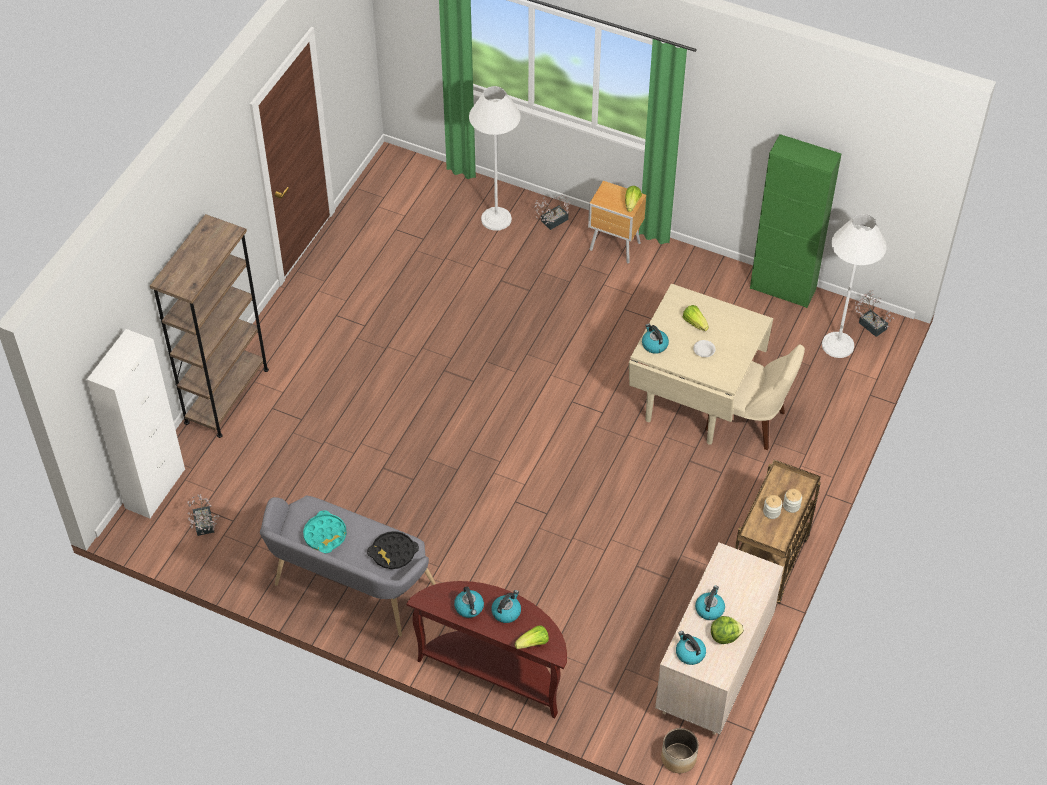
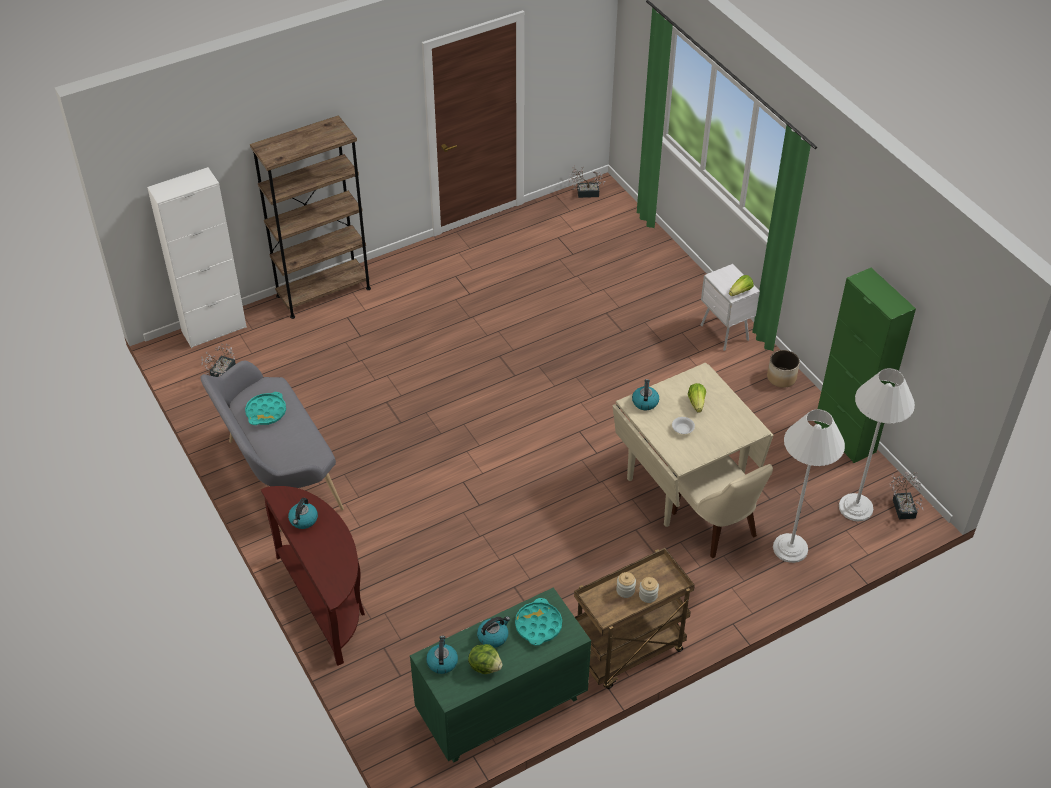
camera: 35 degrees right, 5 degrees down
(393, 553) = (302, 453): black tray -> none
(496, 219) = (644, 266): white floor lamp -> white floor lamp (790, 548)
(506, 612) = (328, 540): kettle -> none
(533, 643) = (325, 576): lettuce -> none
(552, 221) = (688, 289): potted plant -> potted plant (585, 192)
(615, 247) = (724, 334): brown nightstand -> white nightstand
(678, 758) = (405, 761): planter -> planter (781, 378)
(713, 670) = (501, 709): beige dresser -> green dresser
(735, 579) = (538, 625): none -> turquoise tray

